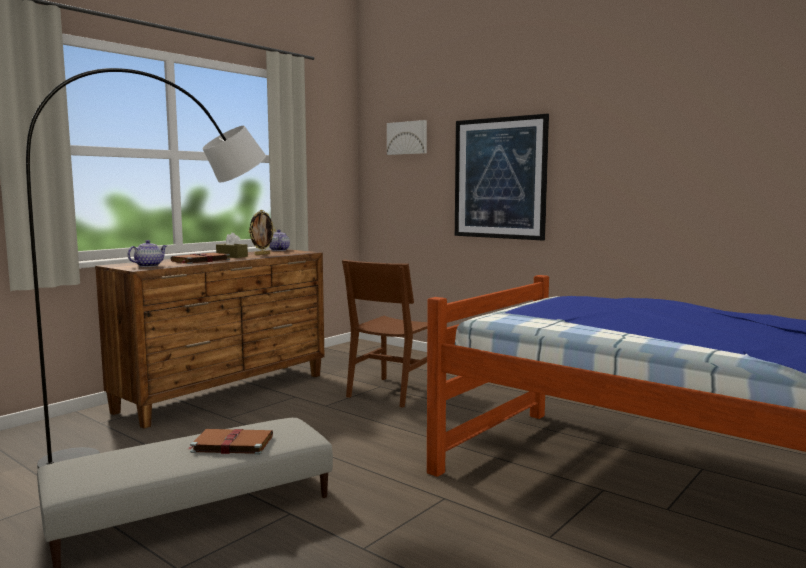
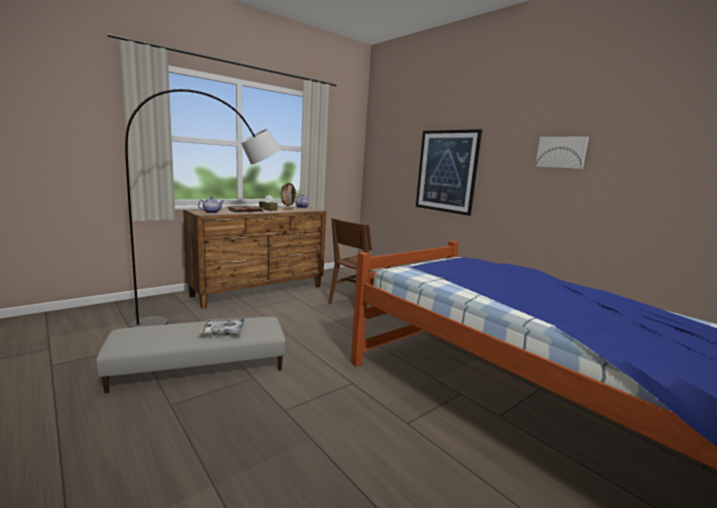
camera: 10 degrees right, 5 degrees up
(231, 444) = (224, 330): brown book -> tray
(407, 138) = (393, 140): picture -> picture (561, 152)

